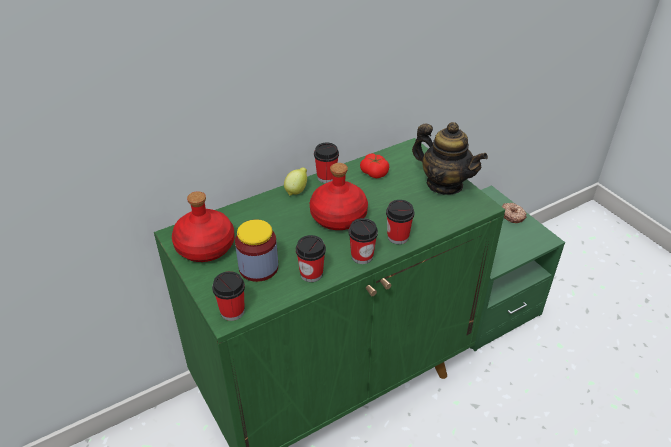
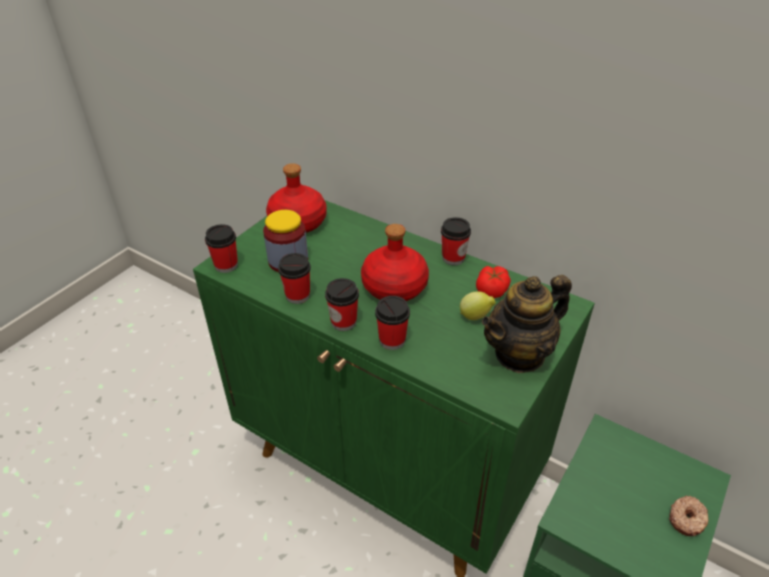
camera: 65 degrees right, 0 degrees up
(297, 190) = (415, 246): lemon -> lemon (476, 317)
(444, 184) = (520, 354): teapot -> teapot turned 45 degrees clockwise

